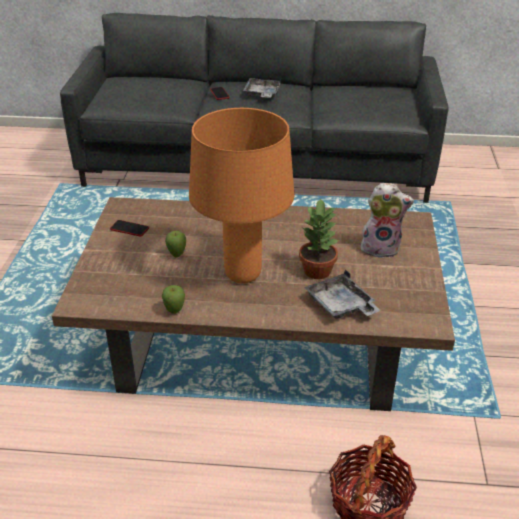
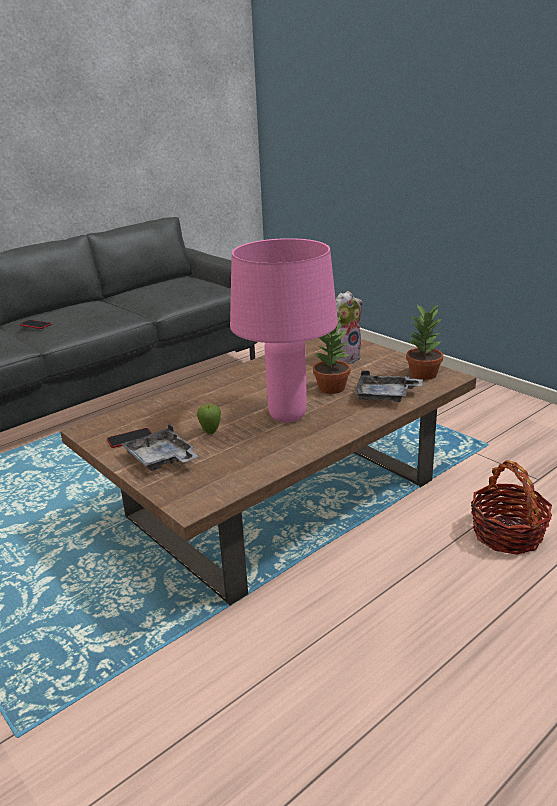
camera: 45 degrees left, 10 degrees down
(174, 311) = (284, 462): apple -> none
(242, 275) = (286, 416): orange table lamp -> pink table lamp
(262, 94) = (78, 312): grey tray -> grey tray (161, 459)
(412, 307) = (424, 375): none -> potted plant

